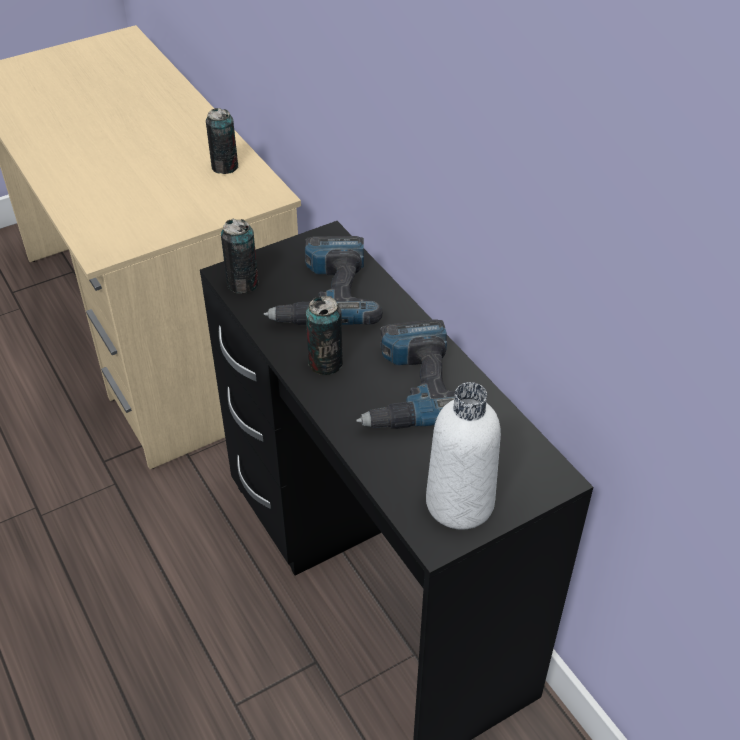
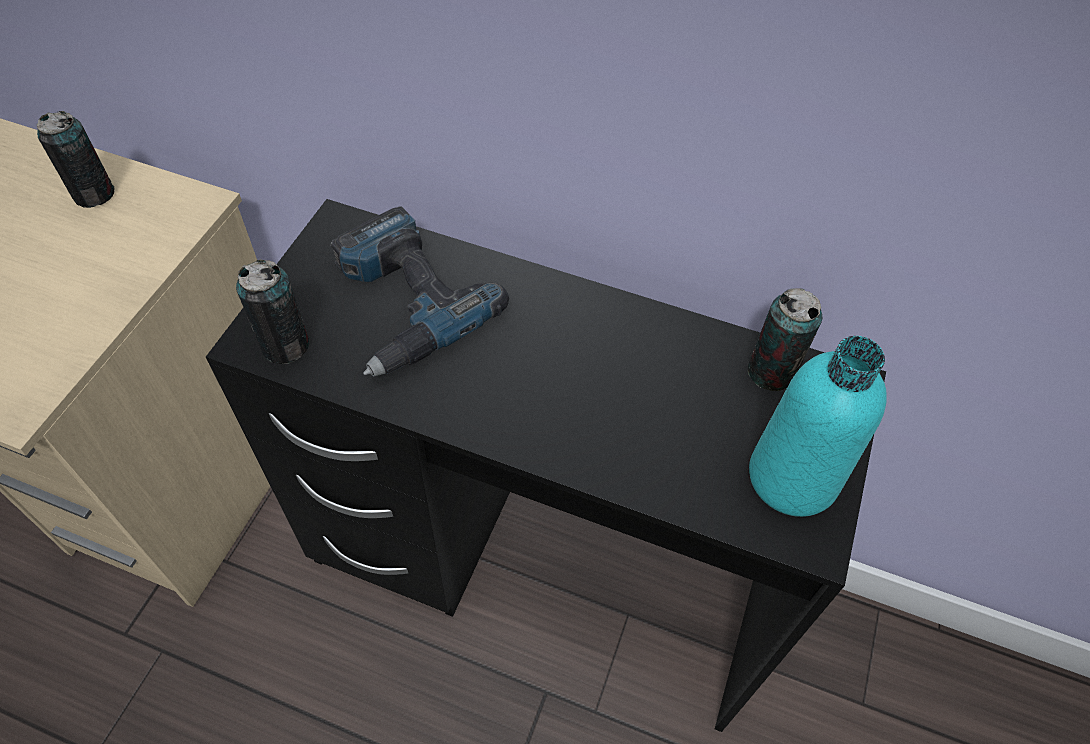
camera: 40 degrees left, 10 degrees up
(325, 363) = (489, 394): can -> can (770, 372)
(411, 388) = (612, 368): power drill -> none
(459, 503) = (792, 477): white bottle -> turquoise bottle

